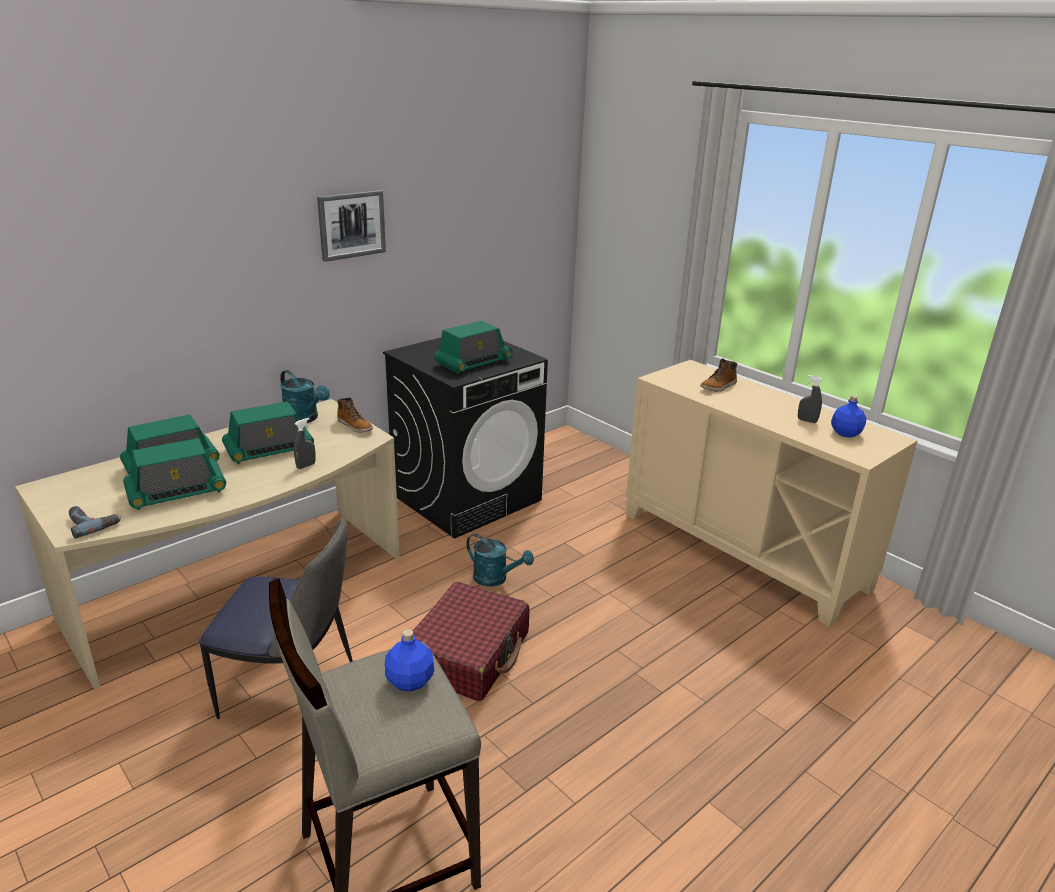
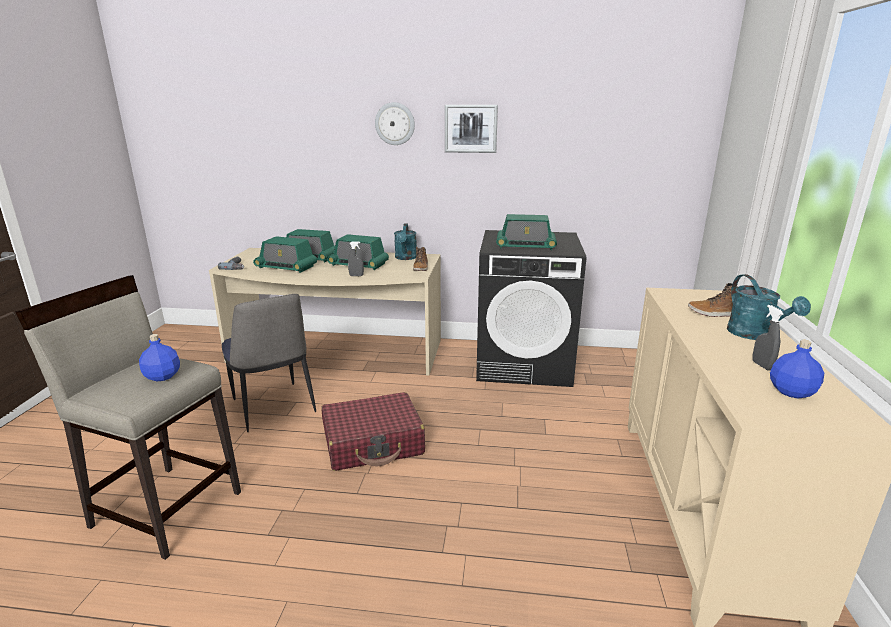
camera: 50 degrees right, 5 degrees down
(250, 232) = (395, 124): none -> wall clock
(496, 579) = (461, 414): turquoise watering can -> turquoise watering can (755, 335)

